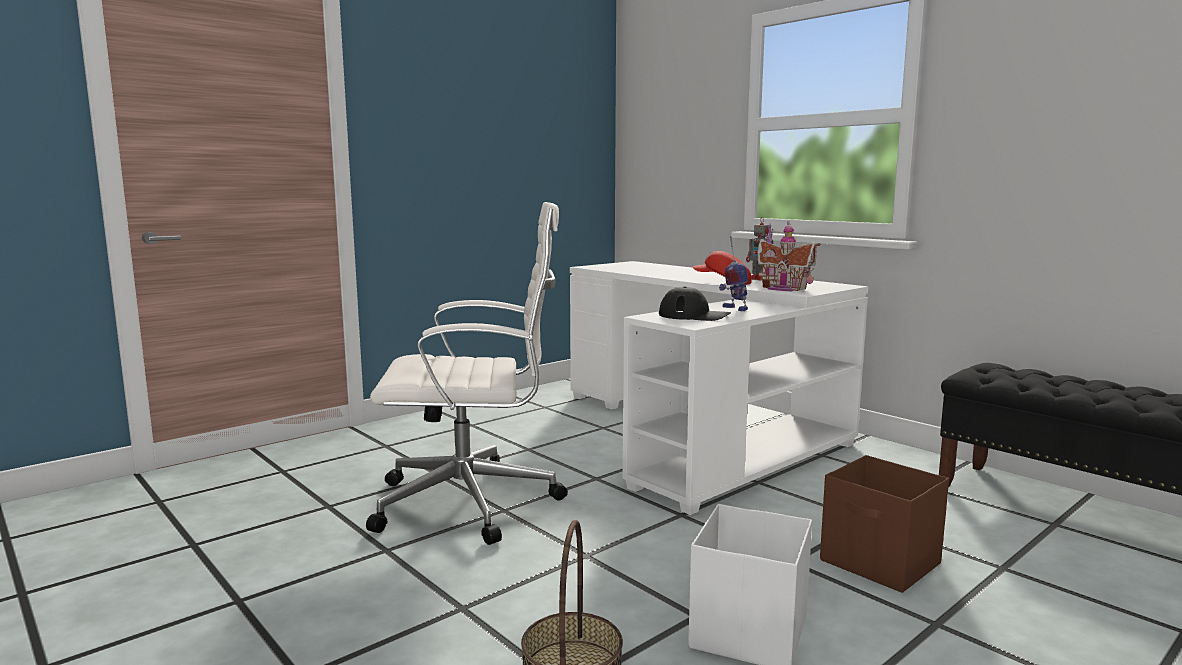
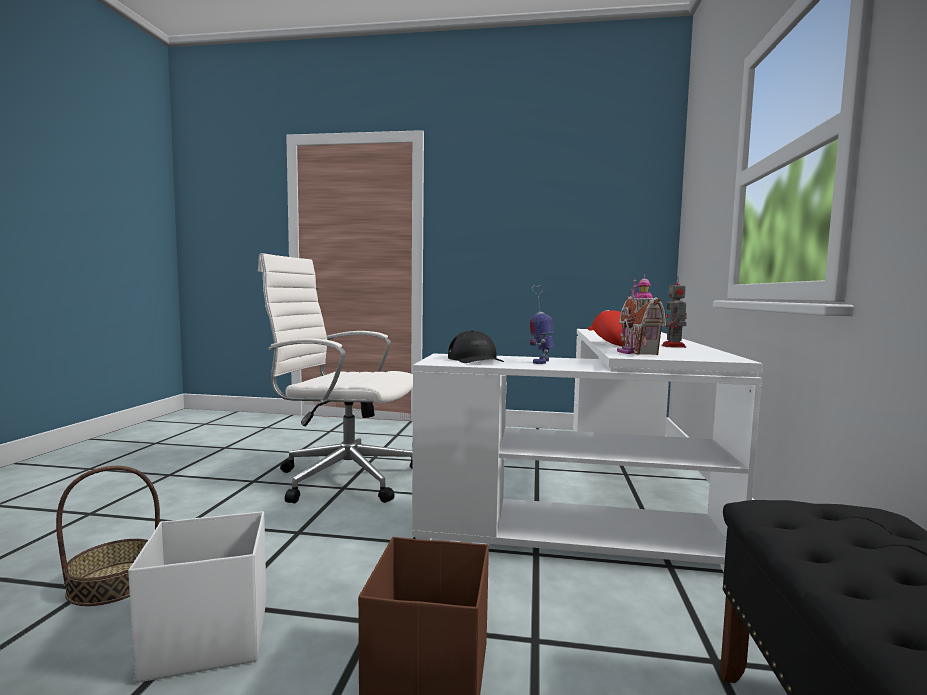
camera: 50 degrees right, 5 degrees down
(472, 503) = (344, 477): white office chair -> white office chair turned 150 degrees clockwise

